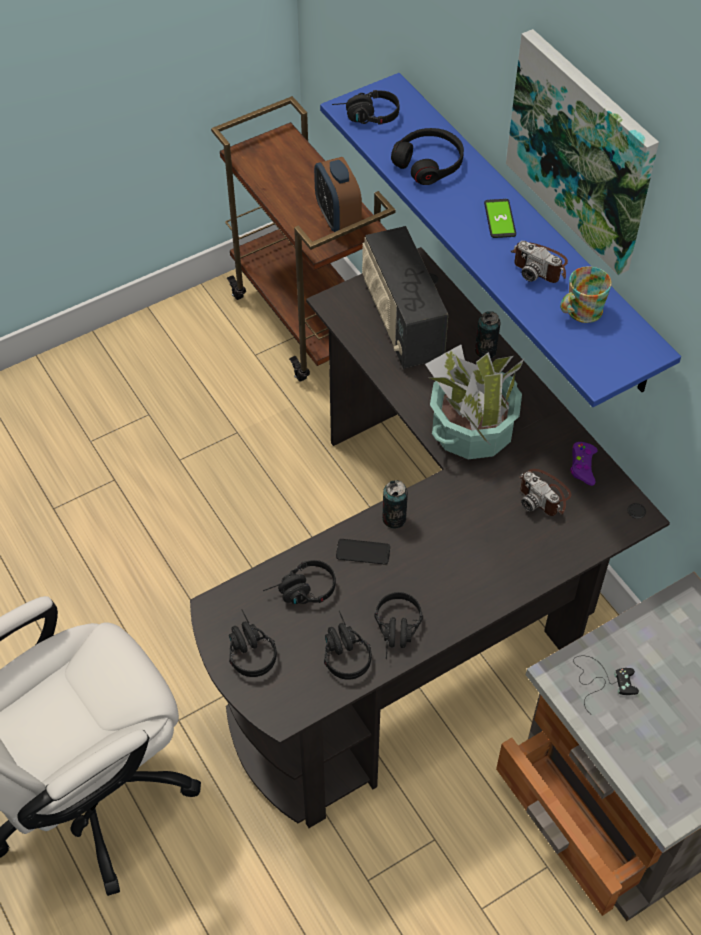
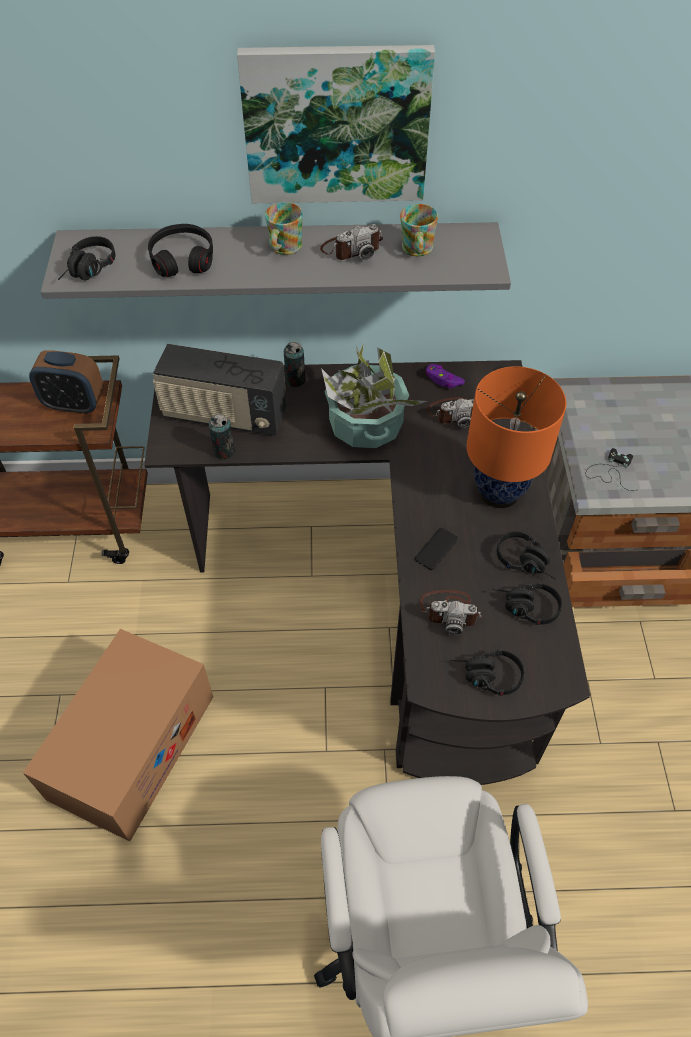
camera: 60 degrees left, 0 degrees up
(133, 491) = (132, 747): none -> cardboard box
(301, 592) = (450, 611): black headphones -> camera
(394, 518) = (416, 513): can -> can (224, 452)
(469, 574) = (498, 491): none -> orange table lamp
(499, 219) = (283, 248): phone -> mug
(523, 232) = (280, 257): blue shelf -> grey shelf

